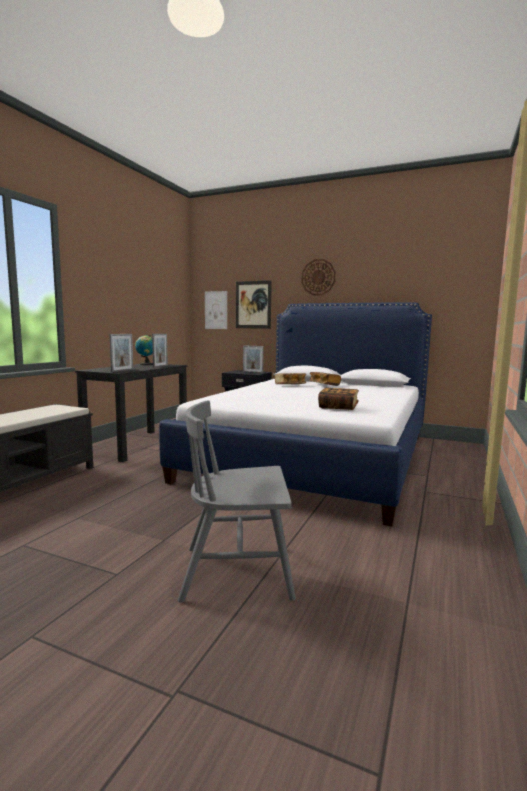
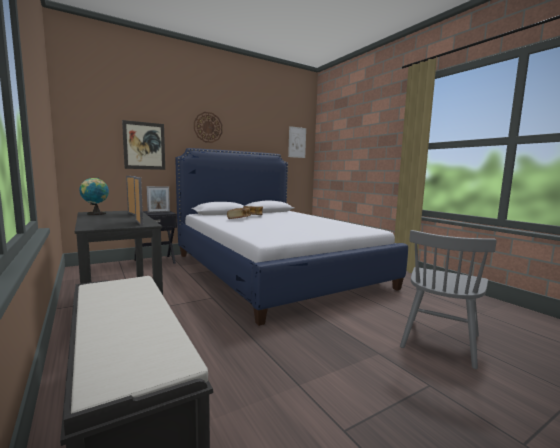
camera: 55 degrees left, 0 degrees up
(216, 310) = (96, 148): picture -> picture (297, 142)
(338, 407) = (340, 227): book -> none

